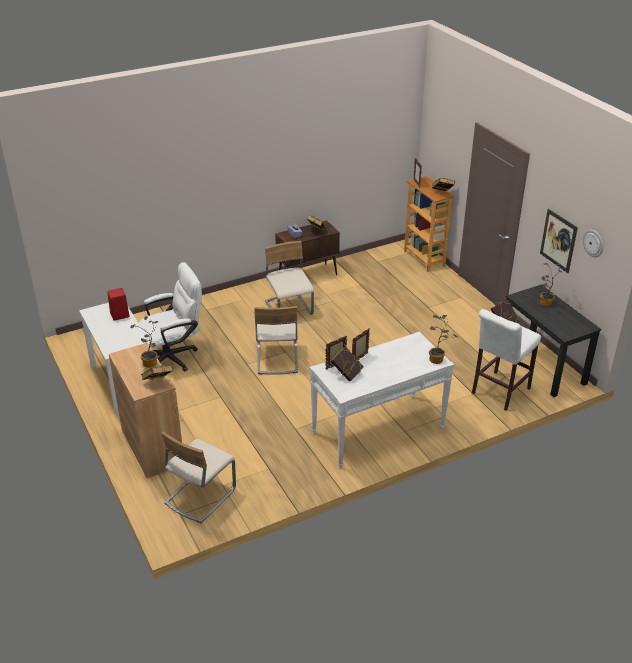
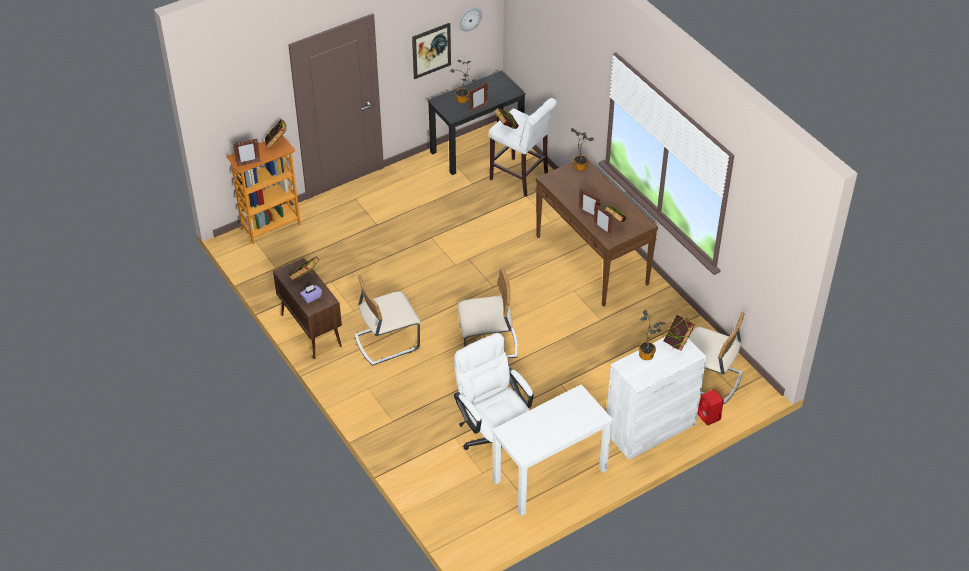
camera: 95 degrees left, 10 degrees up
(119, 315) = (528, 425): red speaker -> red speaker (709, 417)
(152, 446) = (650, 428): brown cabinet -> white cabinet
(378, 430) = (592, 260): white console table -> brown console table
(532, 311) = (478, 109): none -> picture frame

